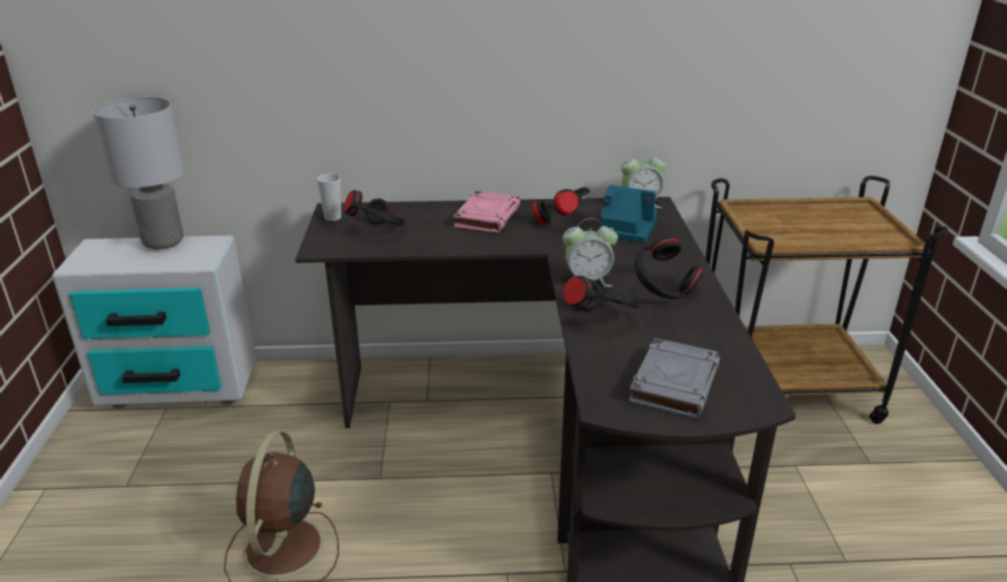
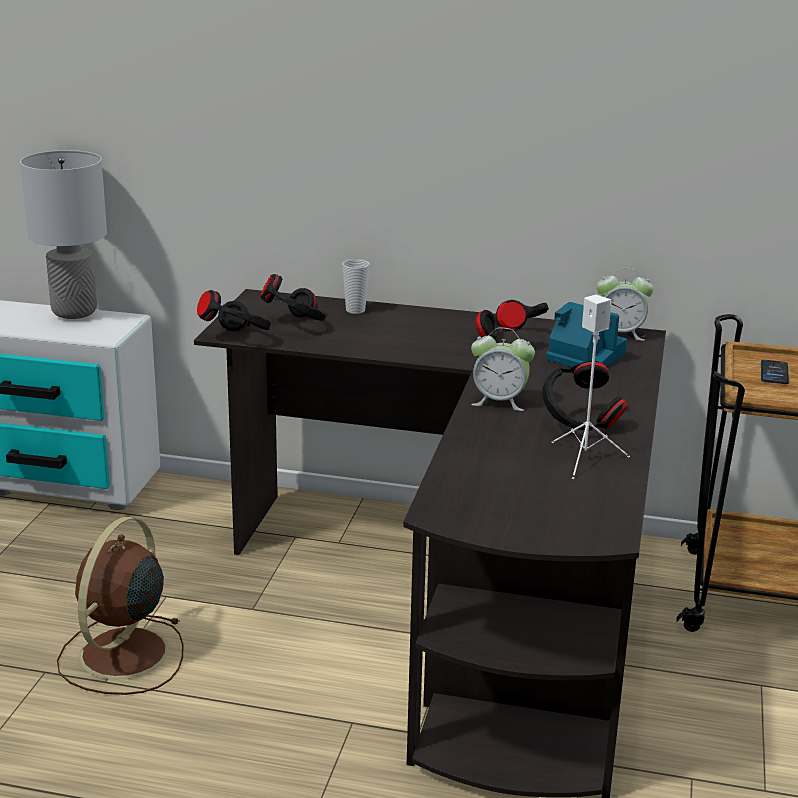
camera: 15 degrees right, 5 degrees down
(333, 217) = (254, 305): cup -> cup (355, 310)
(487, 217) = (428, 325): pink book -> none
(601, 319) = (488, 439): black headphones -> black headphones (237, 339)
(674, 383) = (525, 505): grey book -> none
(690, 325) = (585, 458): none -> white speaker
(769, 222) = (774, 373): none -> phone

